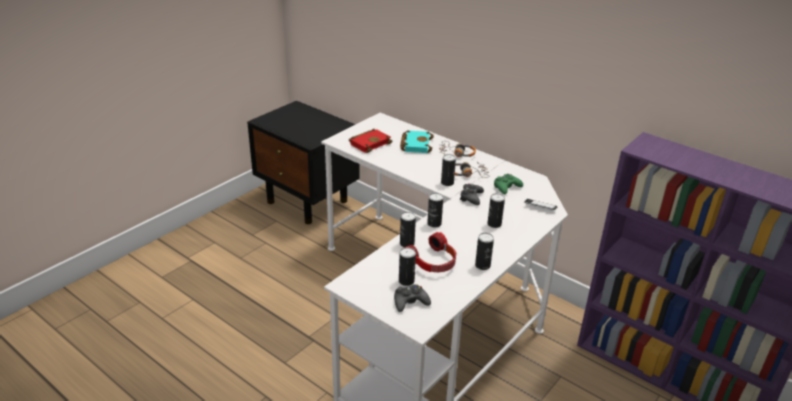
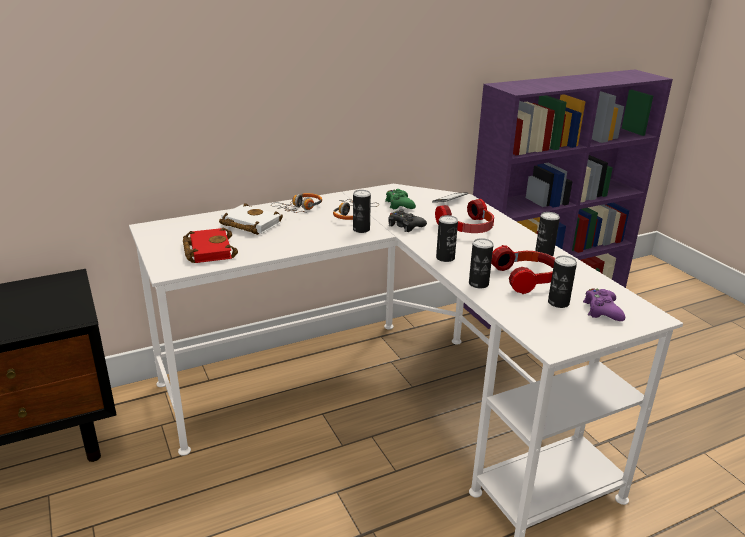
camera: 65 degrees left, 5 degrees down
(410, 302) = (602, 310): black game controller -> purple game controller
(415, 144) = (248, 224): turquoise book -> white book
(494, 224) = (467, 228): can -> headphones

